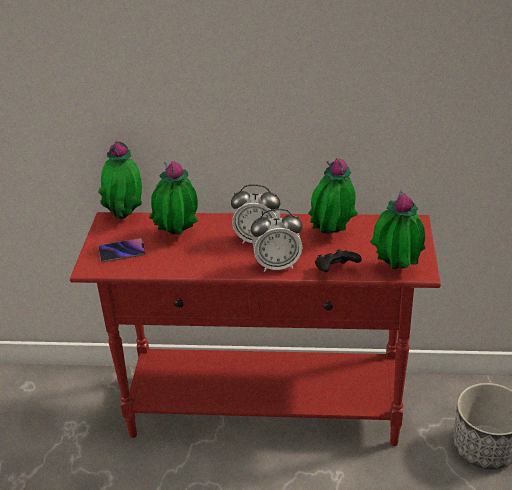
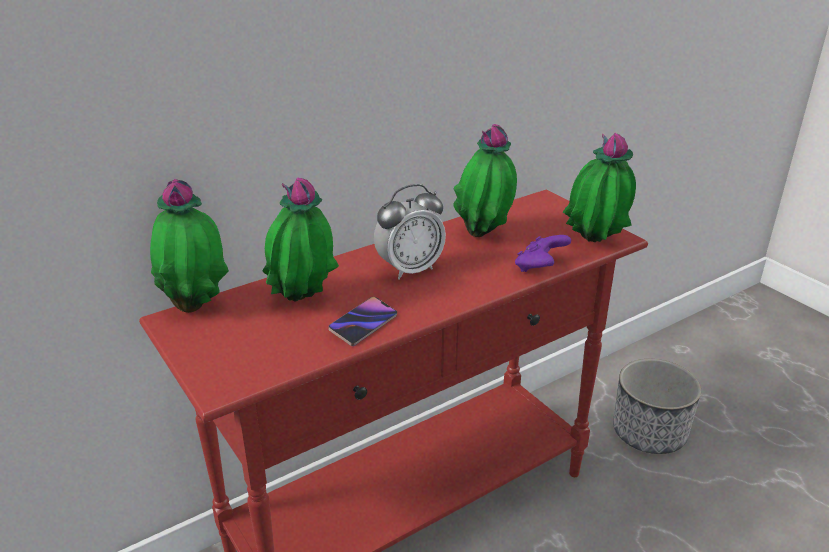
camera: 40 degrees left, 5 degrees down
(122, 252) = (248, 349): phone -> phone (363, 324)
(277, 265) = (471, 286): alarm clock -> none
(335, 271) = (540, 267): black game controller -> purple game controller

